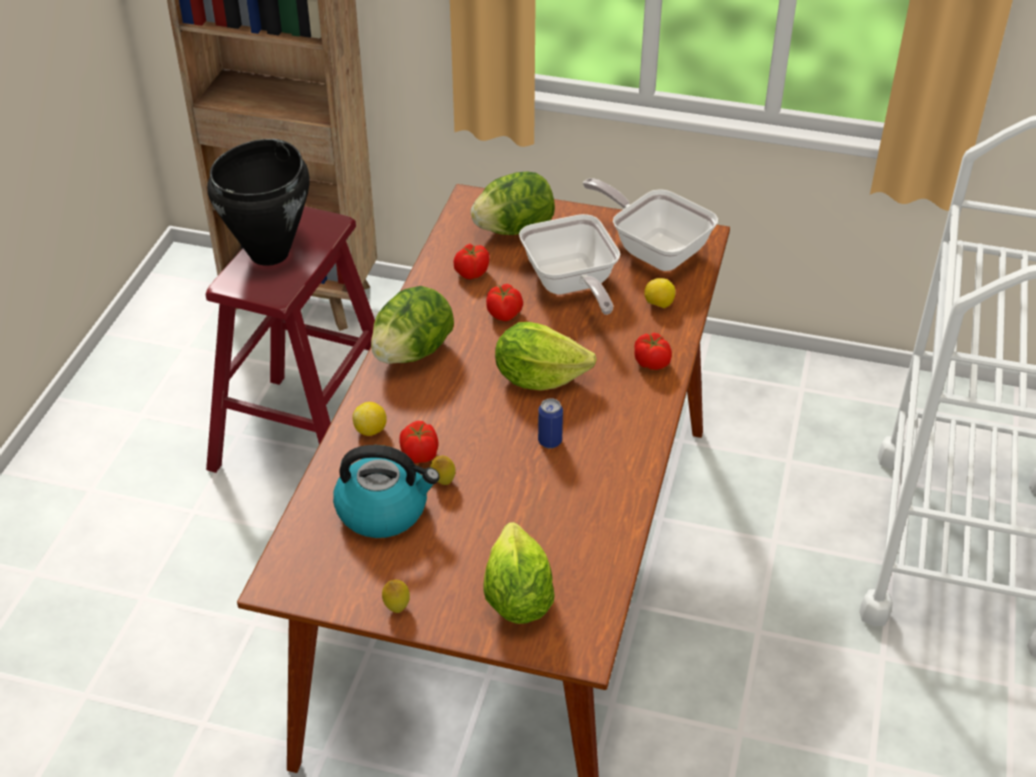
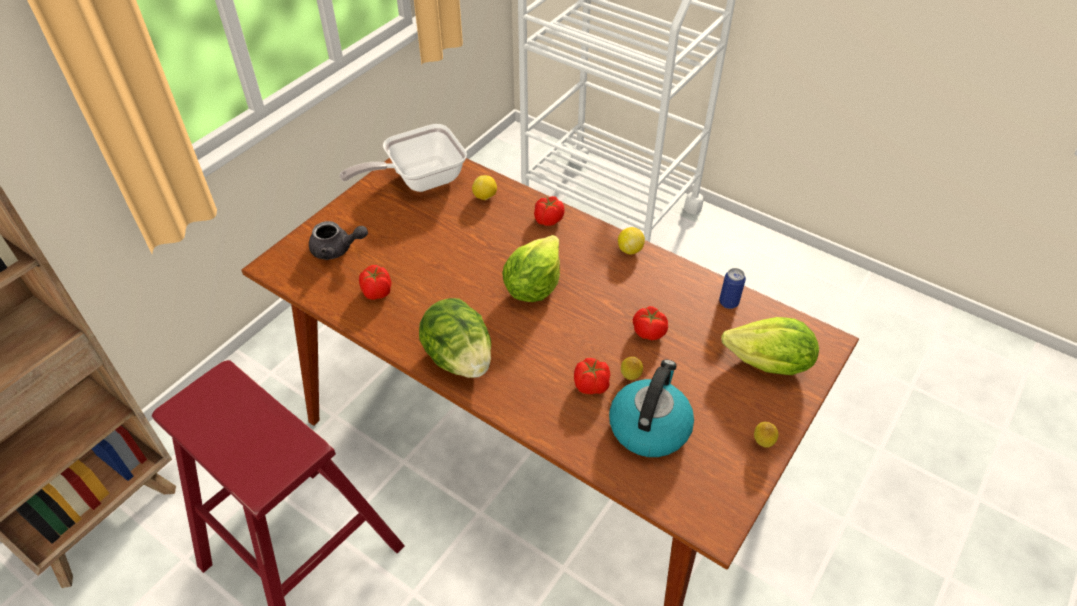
camera: 70 degrees left, 5 degrees up
(270, 253) = (234, 440): black cooking pot -> none
(371, 430) = (547, 412): lemon -> lemon (630, 249)
(504, 314) = (444, 285): tomato -> tomato (648, 332)
(514, 229) = (337, 249): lettuce -> grey teapot
(550, 441) = (609, 300): can -> can (728, 302)
(571, 286) = (433, 237): frying pan -> none

